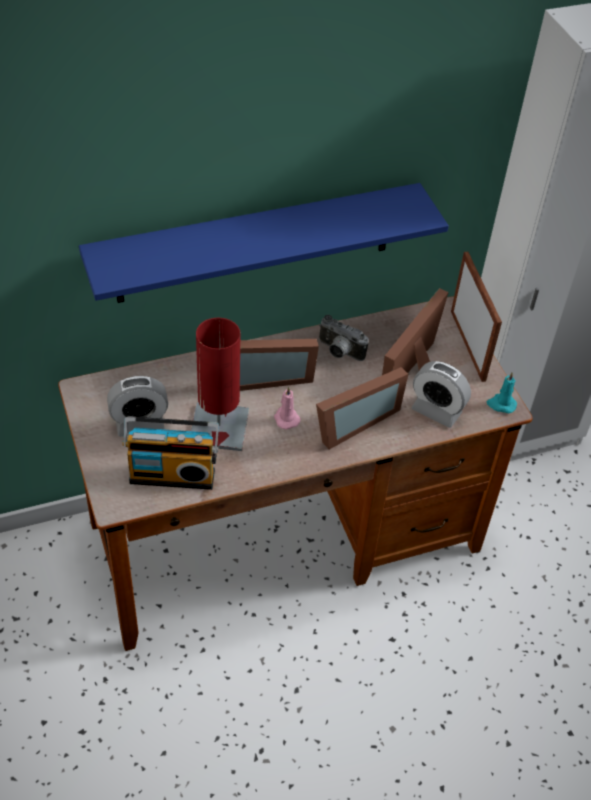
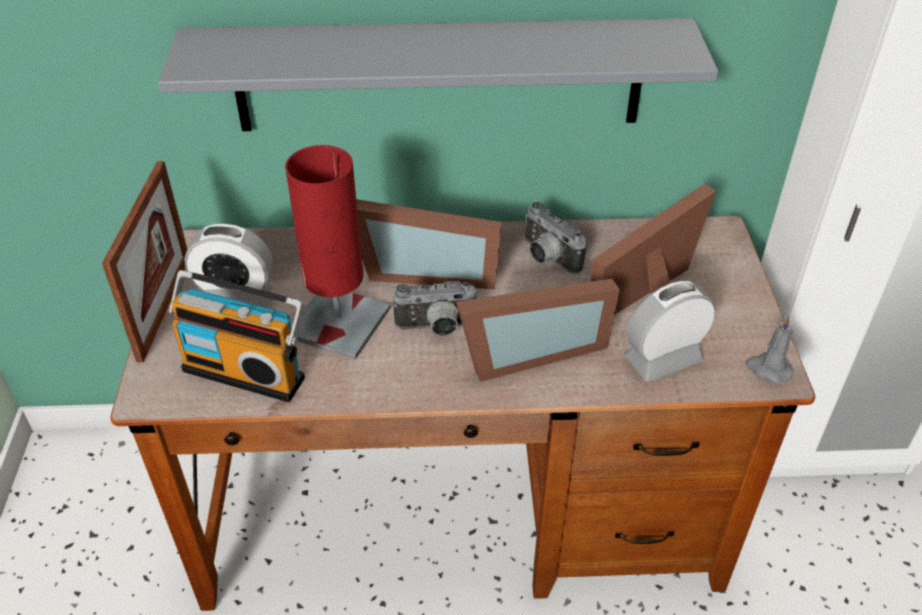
camera: 20 degrees right, 5 degrees down
(255, 243) = (439, 75): blue shelf -> grey shelf
(286, 418) = (436, 328): pink candle -> camera
(436, 411) = (663, 359): alarm clock -> alarm clock turned 105 degrees clockwise
(467, 345) = (739, 280): picture frame -> picture frame (164, 307)
(501, 404) = (768, 369): turquoise candle -> grey candle

